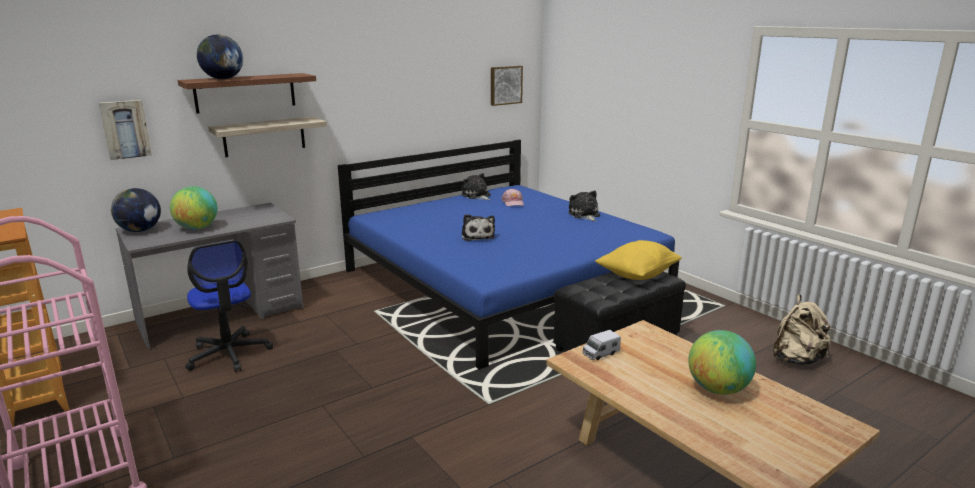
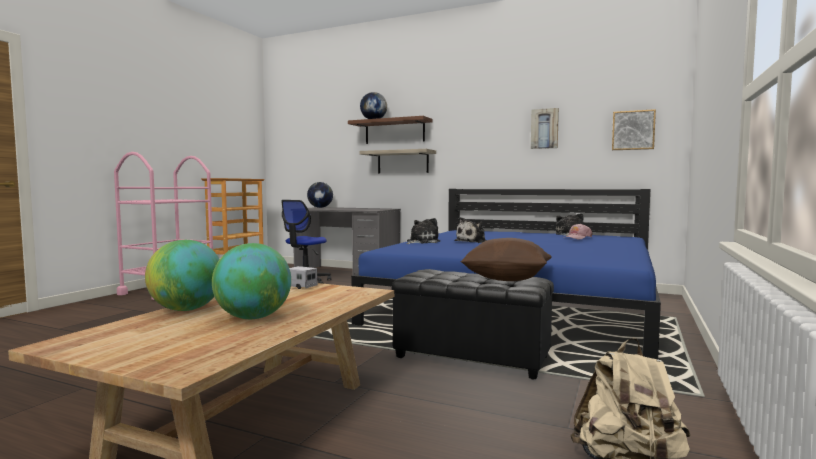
camera: 60 degrees right, 15 degrees down
(125, 129) = (332, 151): picture -> picture (544, 128)
(197, 228) = (336, 208): globe -> globe (186, 309)
(584, 215) = (612, 250): plush toy -> plush toy (421, 242)
(637, 275) = (507, 279): yellow pillow -> brown pillow

